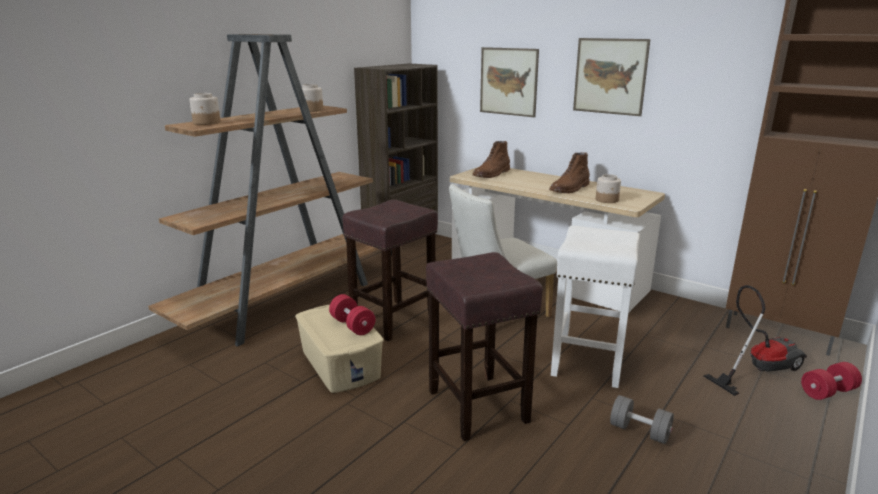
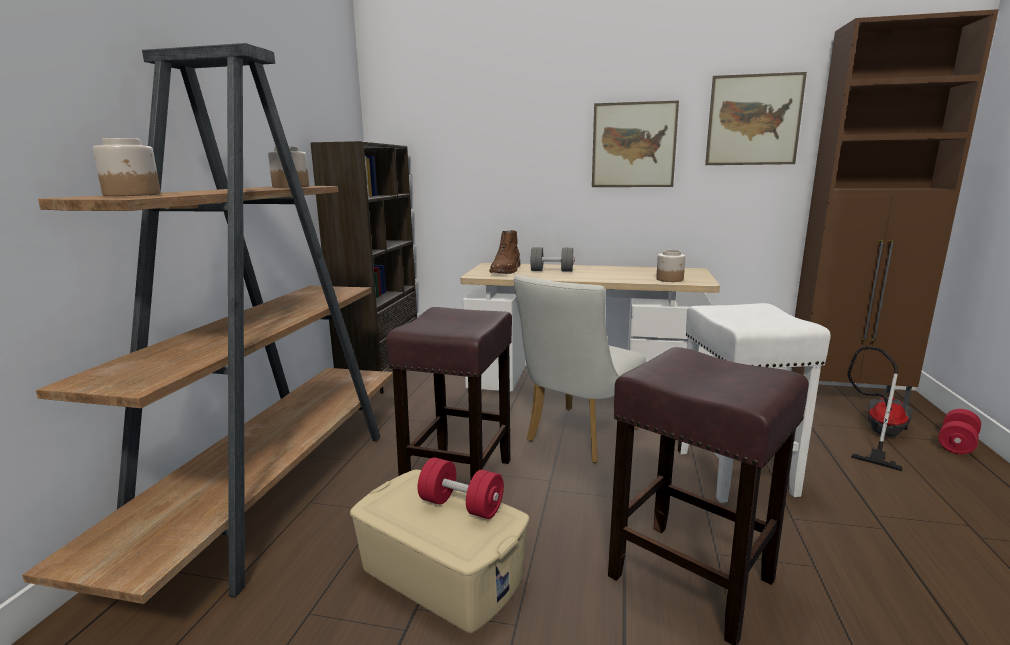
camera: 25 degrees left, 5 degrees down
(508, 81) = (505, 160): picture -> picture (753, 120)
(570, 189) = (614, 274): brown boot -> none
(639, 431) = (888, 547): grey dumbbell -> grey dumbbell (552, 271)

